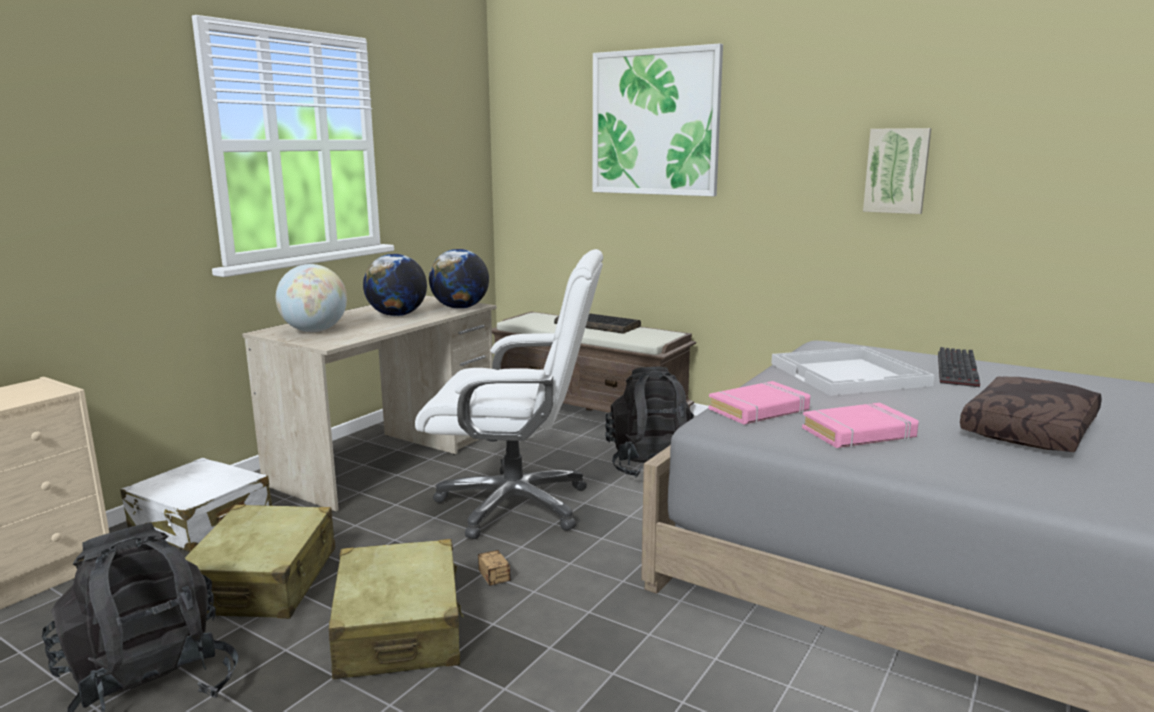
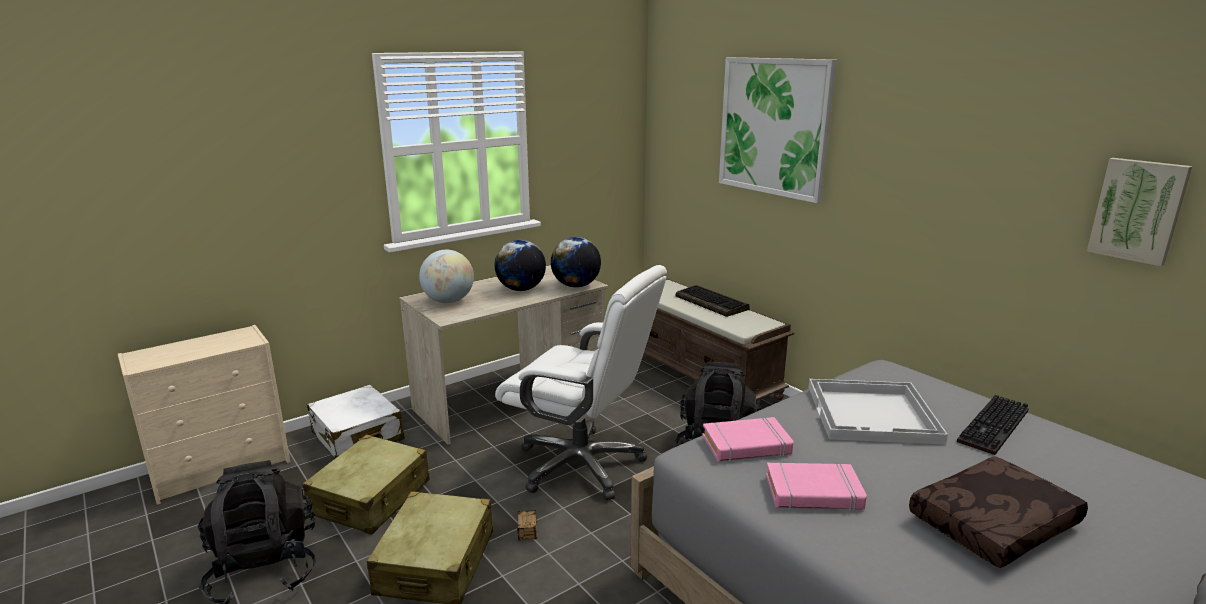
camera: 20 degrees right, 5 degrees up
(897, 170) = (988, 204): picture -> picture (1138, 210)

